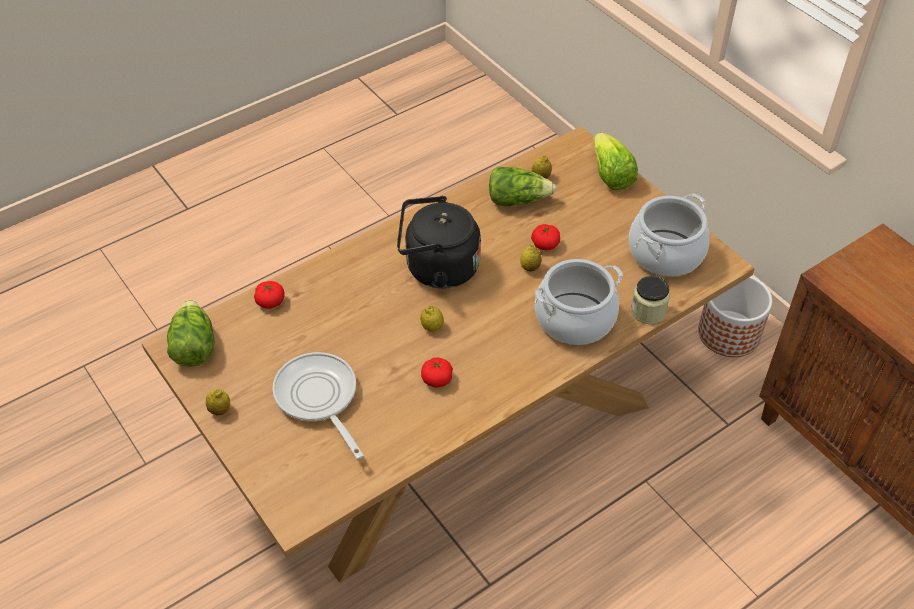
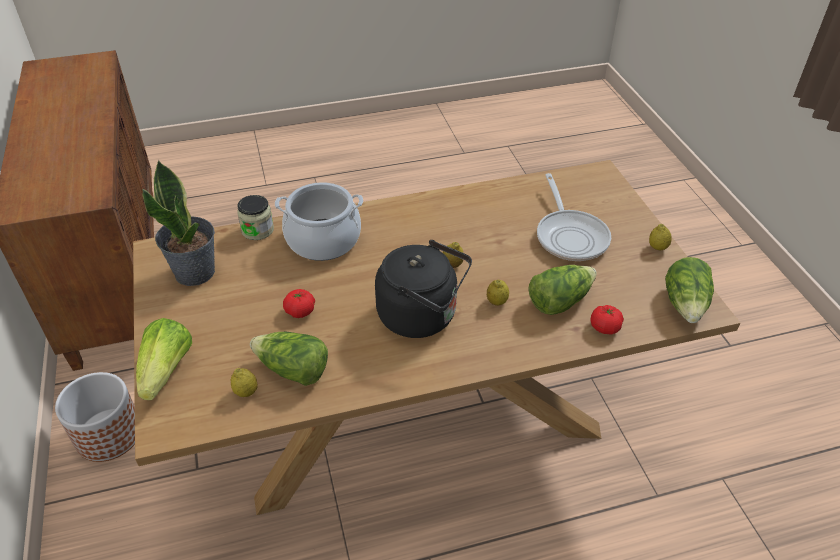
camera: 160 degrees left, 5 degrees down
(316, 317) = (559, 300): none -> lettuce
(437, 379) = (466, 226): tomato -> none
(530, 267) = (331, 293): lemon -> lemon (496, 302)
(665, 253) = (195, 272): cooking pot -> potted plant

